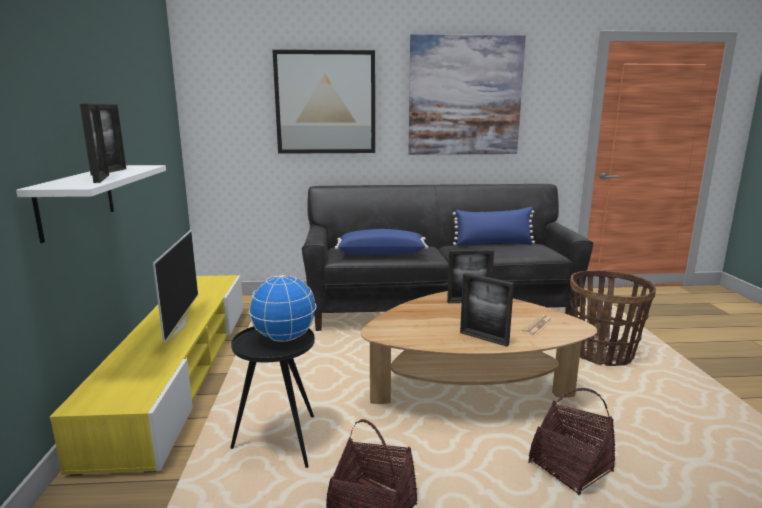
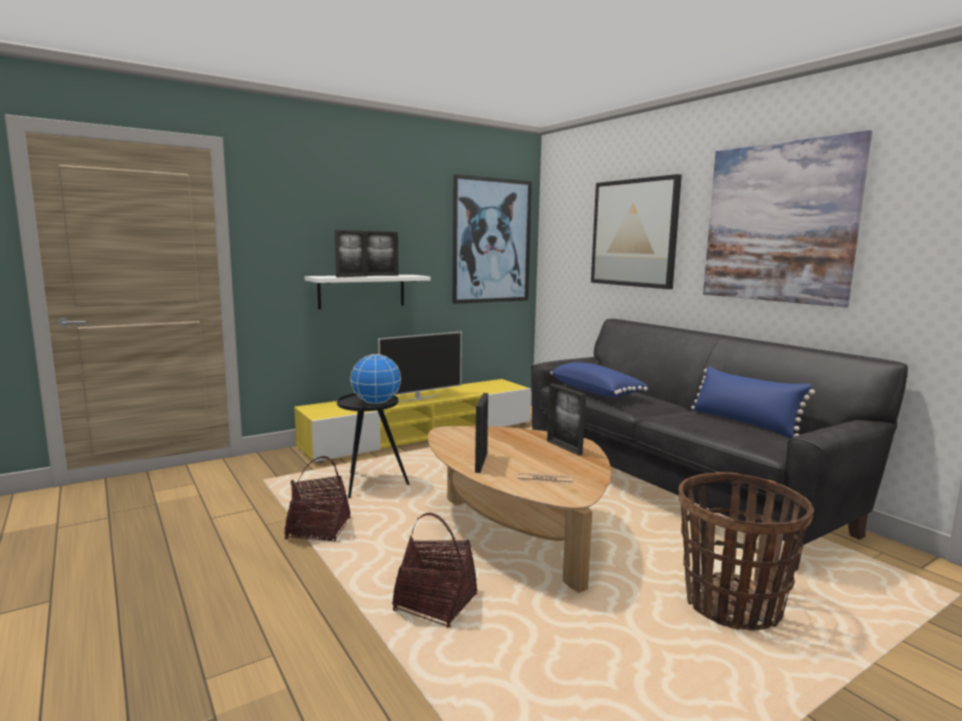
camera: 60 degrees right, 5 degrees down
(156, 112) = (492, 241): none -> picture

